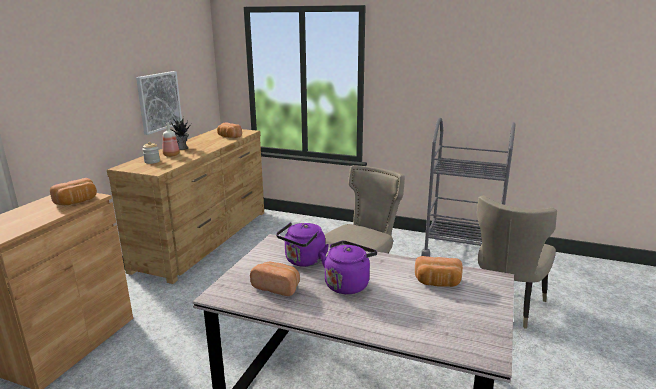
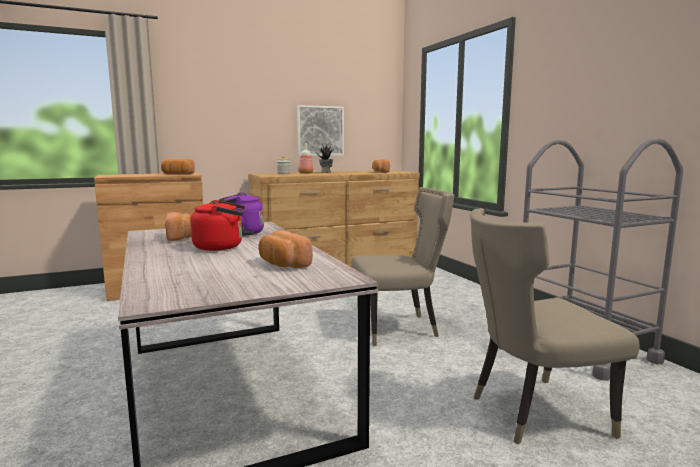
camera: 45 degrees right, 10 degrees down
(348, 284) = (221, 247): purple kettle -> red kettle

